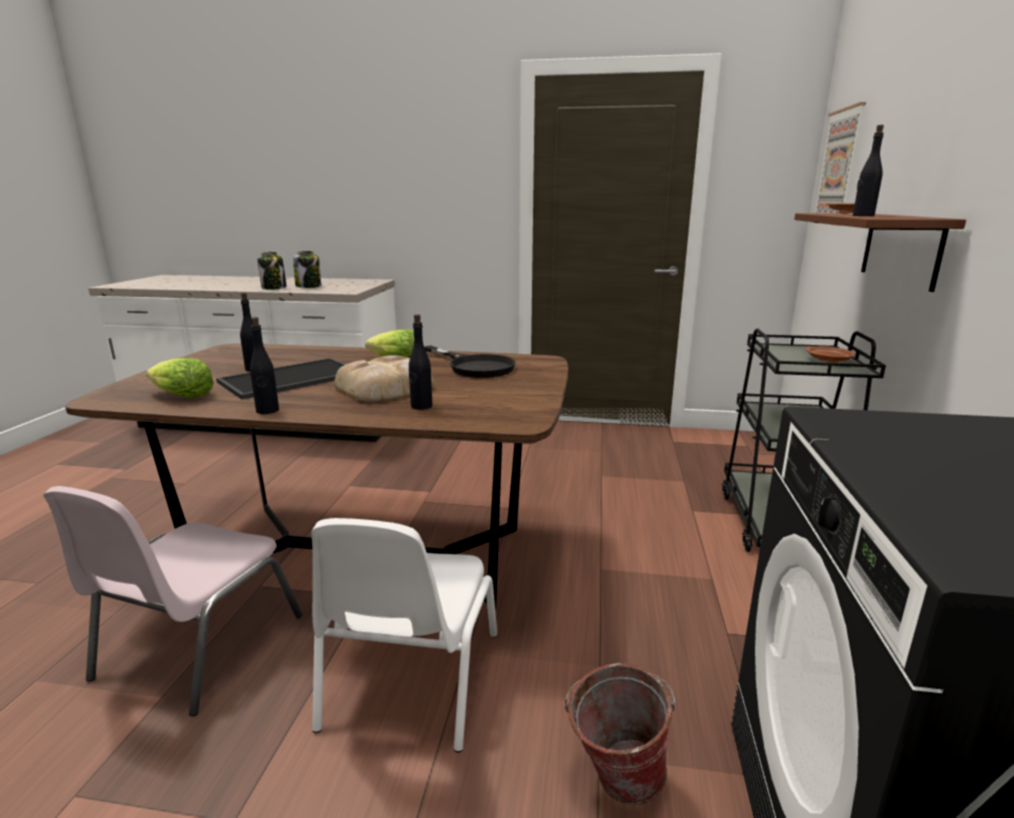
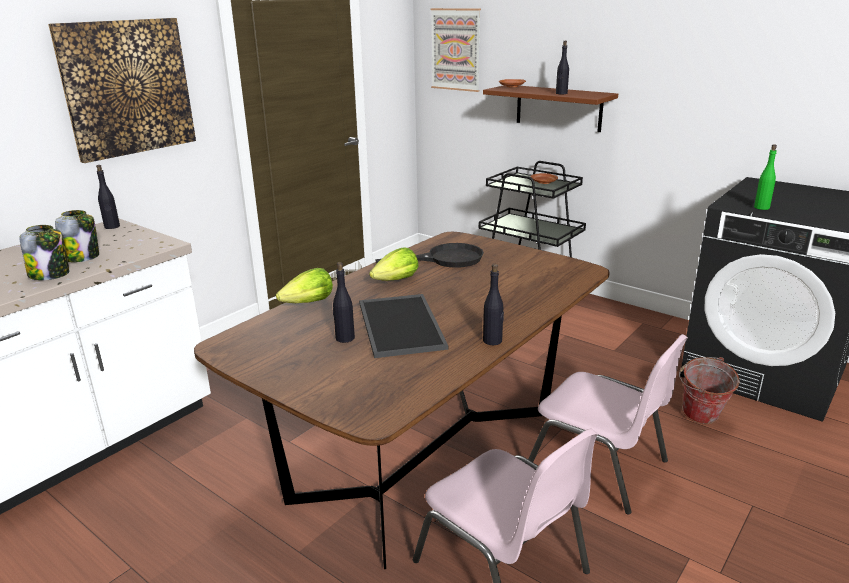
camera: 60 degrees left, 5 degrees up
(181, 396) = (408, 376): lettuce -> lettuce (309, 303)
(387, 388) = (472, 294): bread -> none
(409, 681) = (599, 466): white chair -> pink chair
(421, 406) = (530, 290): black bottle -> black bottle (112, 227)
(423, 178) = (127, 88): none -> picture
(879, 444) = (761, 207): none -> green bottle

